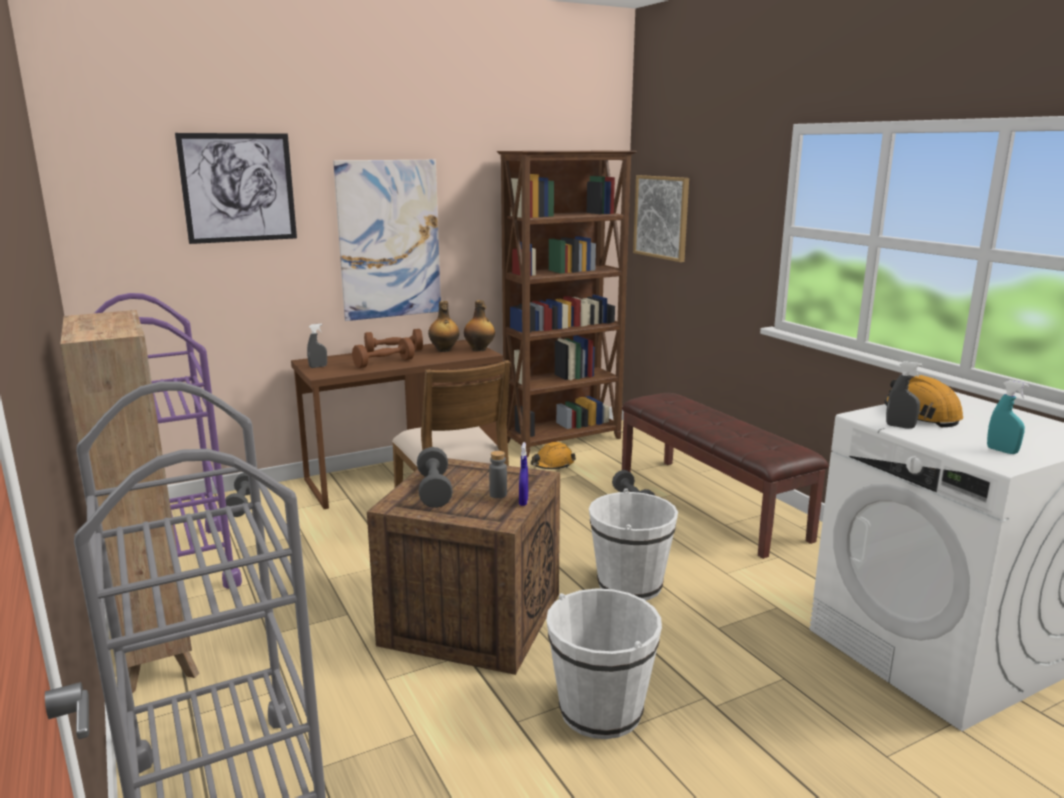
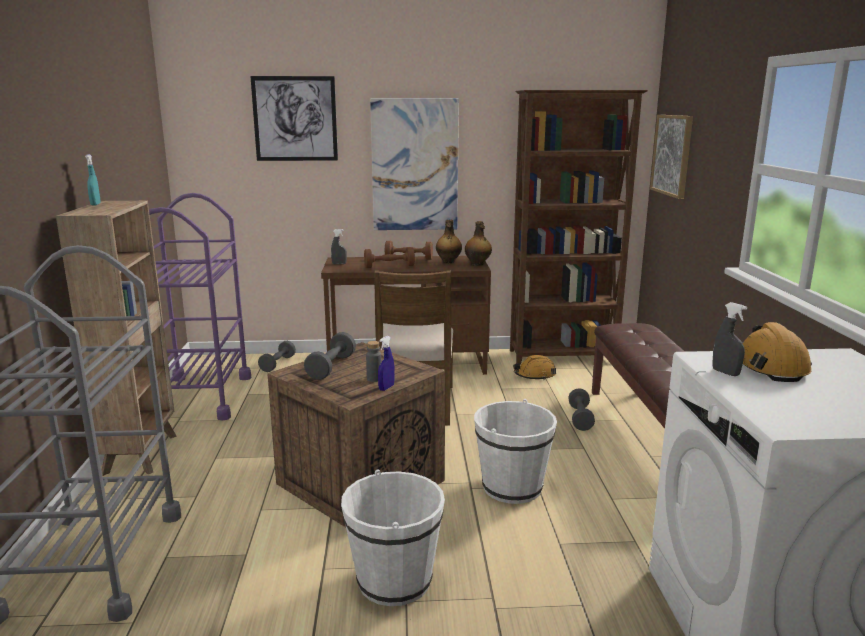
camera: 25 degrees right, 0 degrees up
(1002, 451) = (808, 414): turquoise spray bottle -> turquoise spray bottle (95, 204)

